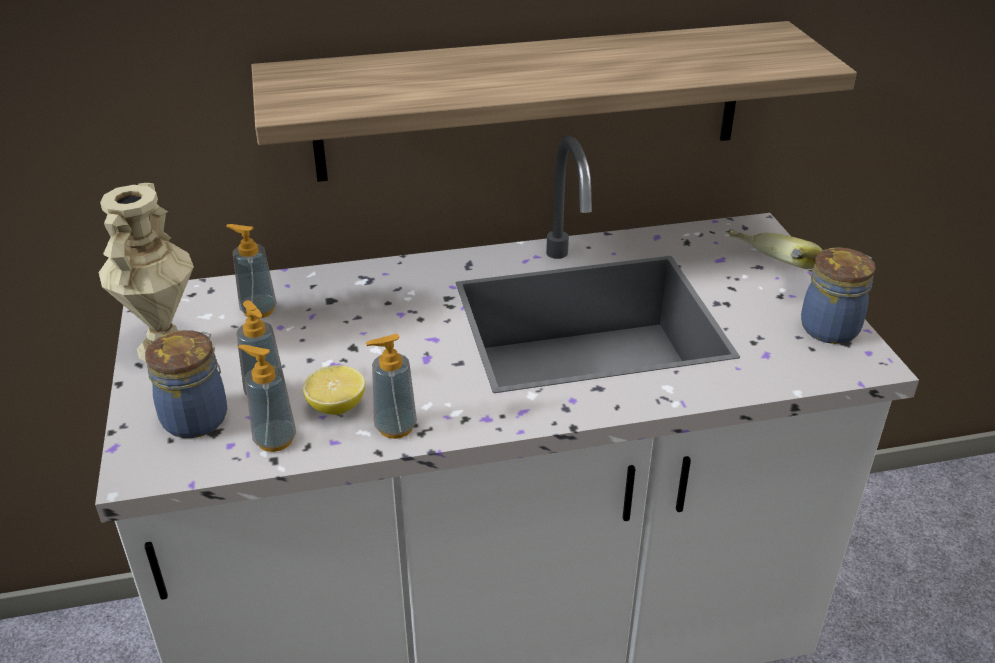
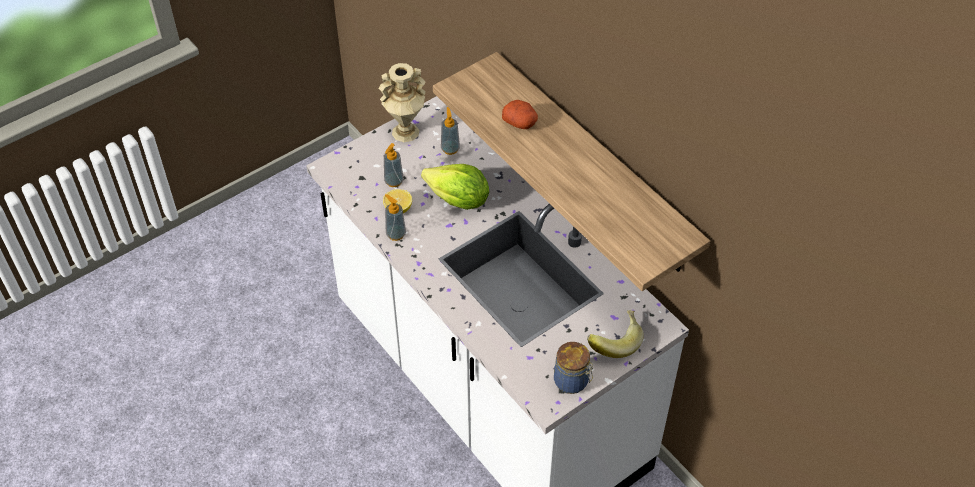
camera: 65 degrees right, 15 degrees up
(197, 417) = (367, 167): jar -> none
(275, 439) = (367, 199): soap dispenser -> none
(381, 333) = (458, 200): none -> lettuce
(439, 78) = (520, 123): none -> potato

